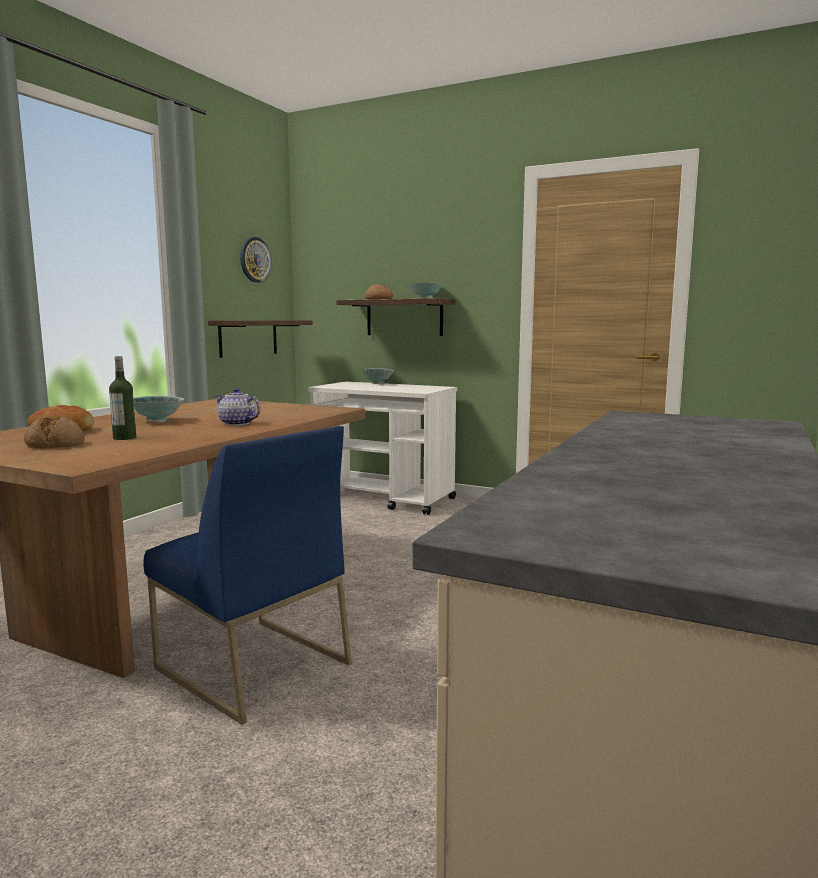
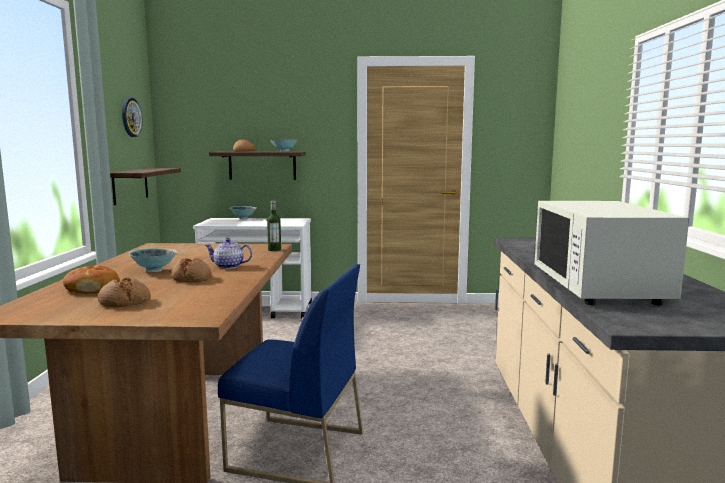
camera: 25 degrees left, 0 degrees up
(124, 438) = (170, 289): bottle -> bottle (274, 250)
(171, 431) = (191, 278): none -> bread
(593, 479) = (599, 287): none -> white microwave

